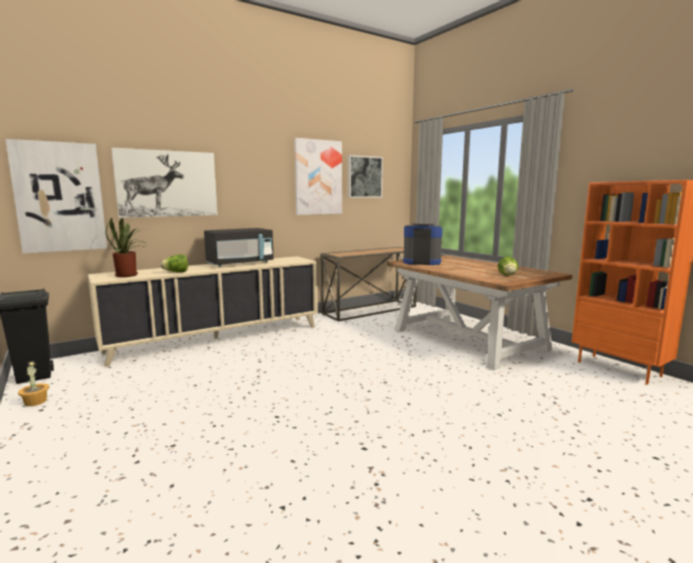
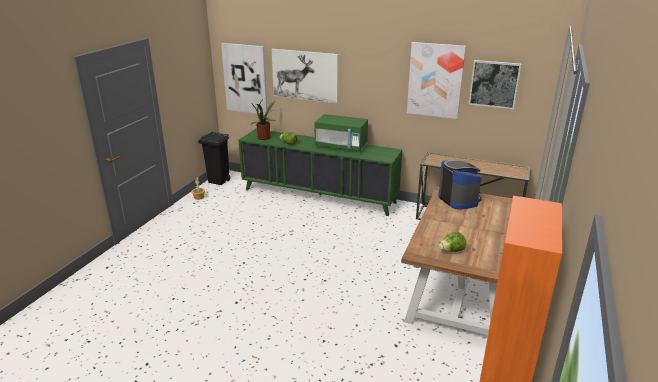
camera: 55 degrees right, 15 degrees up
(216, 339) = (319, 195): beige cabinet -> green cabinet
(240, 263) = (341, 146): black microwave -> green microwave

